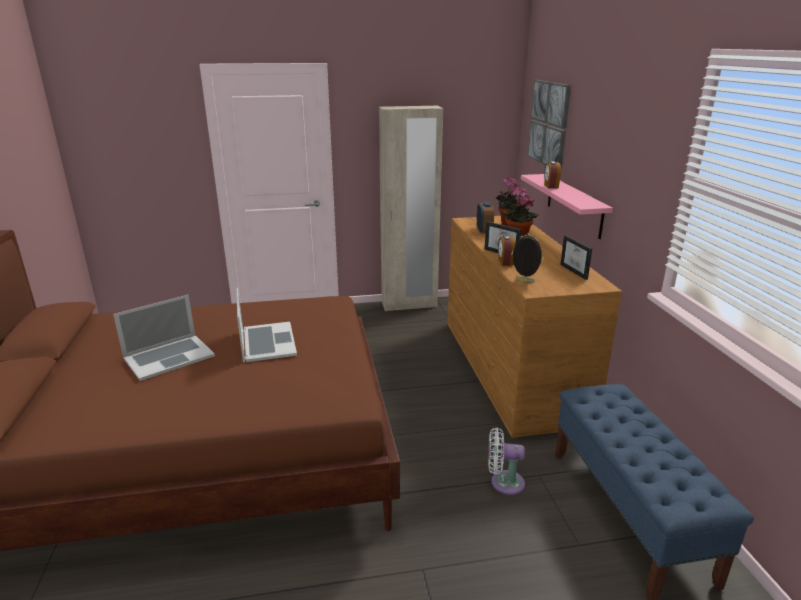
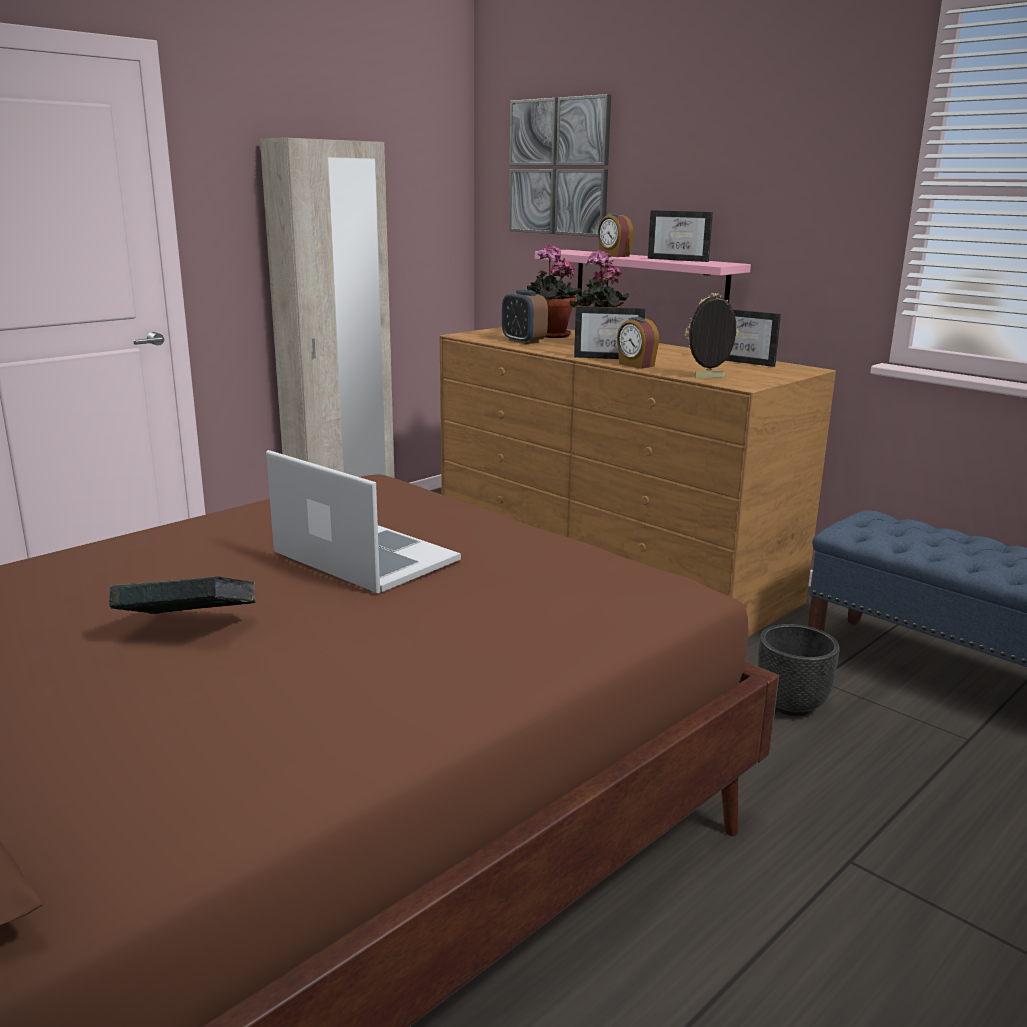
camera: 35 degrees left, 5 degrees down
(169, 357) = (188, 629): laptop -> book
(503, 482) = (792, 705): white fan -> black planter
(578, 197) = (681, 260): none -> picture frame

